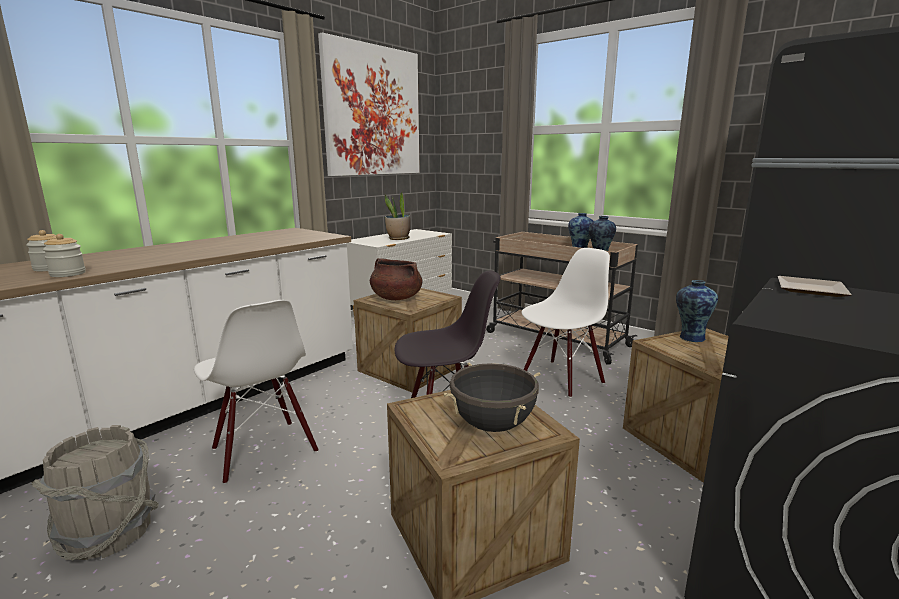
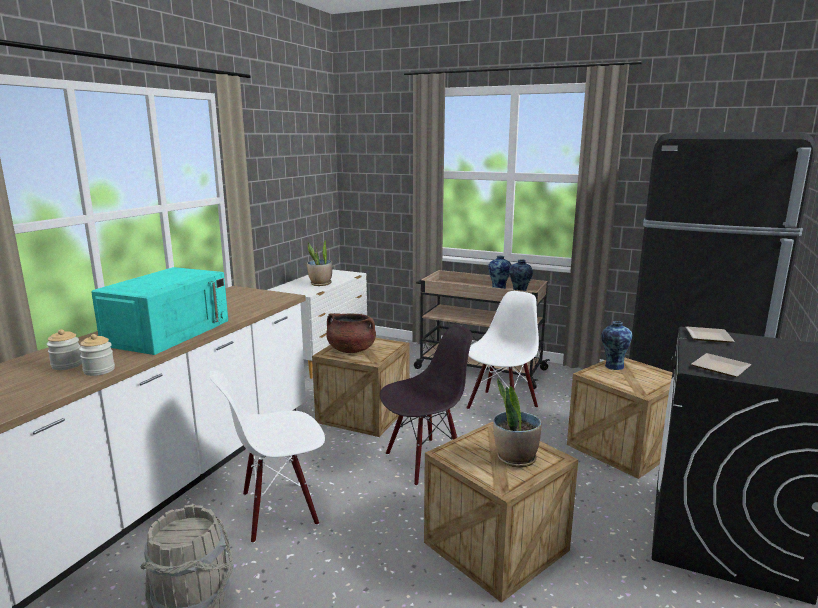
camera: 15 degrees left, 0 degrees up
(181, 253) = (168, 332): none -> turquoise microwave
(263, 451) = (278, 510): white chair -> white chair turned 120 degrees clockwise
(373, 111) = (286, 158): picture -> none
(493, 425) = (515, 458): black cooking pot -> potted plant
(811, 324) = (721, 369): none -> plate

